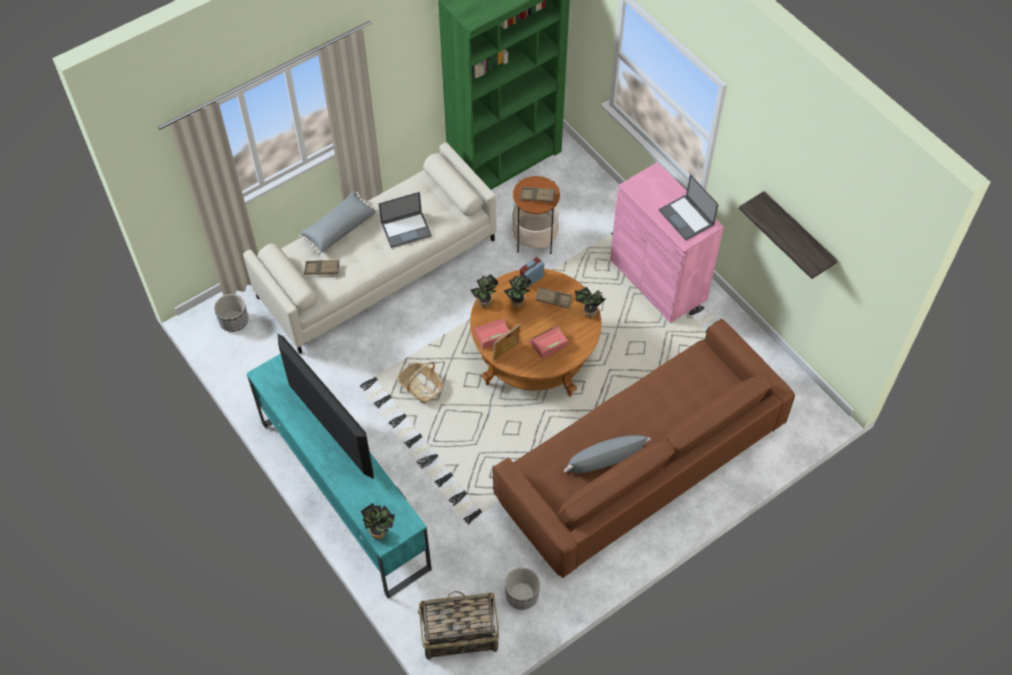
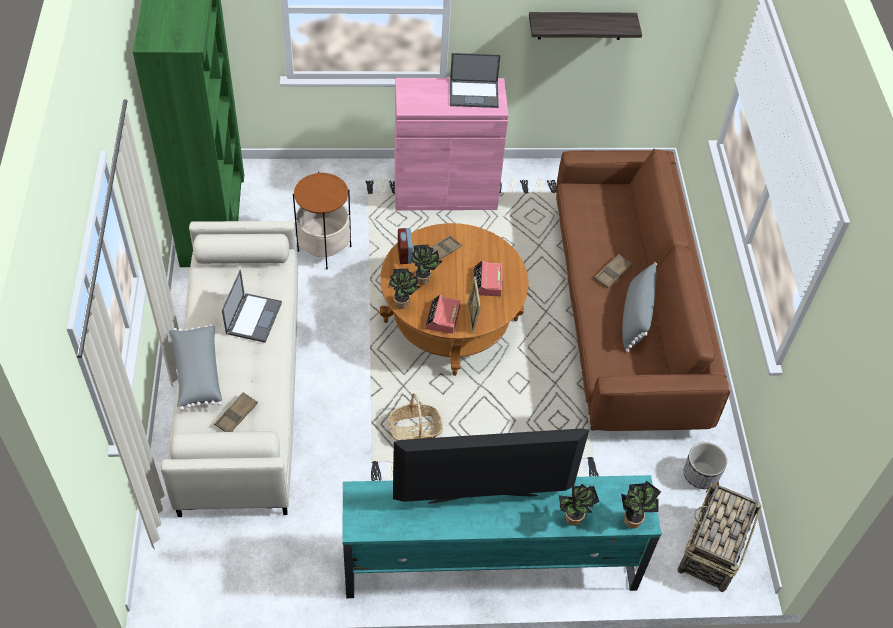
camera: 60 degrees left, 5 degrees down
(234, 320) = (189, 556): planter -> none
(537, 196) = (324, 192): brown tray -> brown tray (612, 273)
(588, 313) = (478, 237): potted plant -> potted plant (573, 520)

